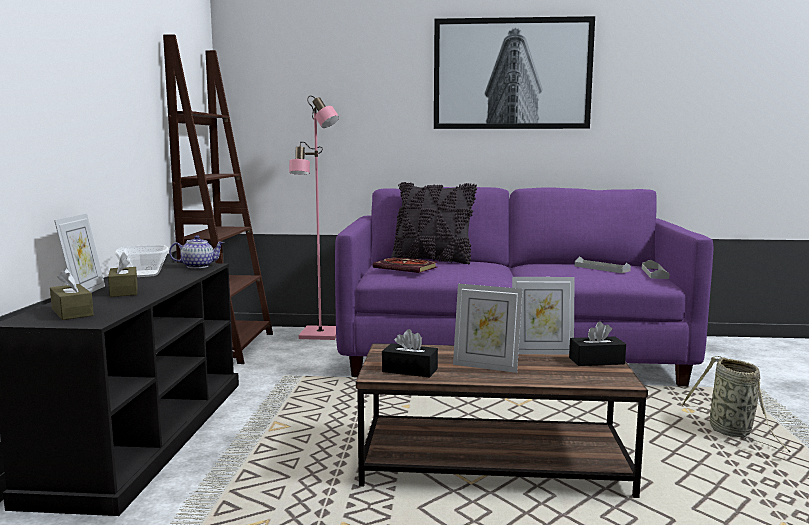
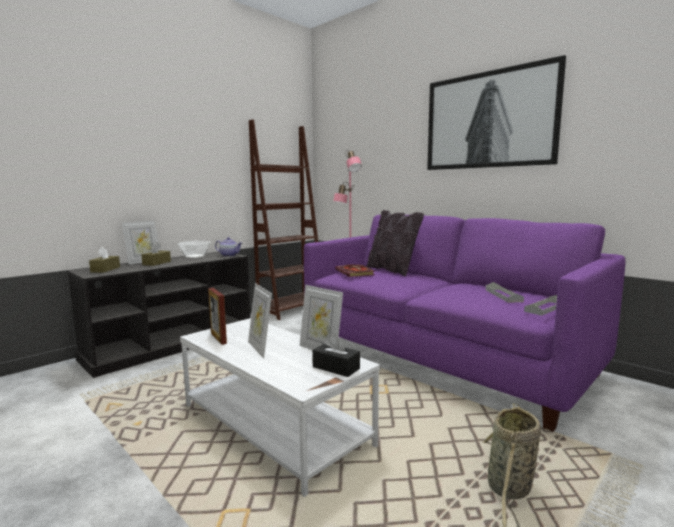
camera: 40 degrees right, 0 degrees up
(410, 370) = (218, 338): black tissue box -> picture frame
(494, 462) = (275, 424): brown coffee table -> white coffee table

